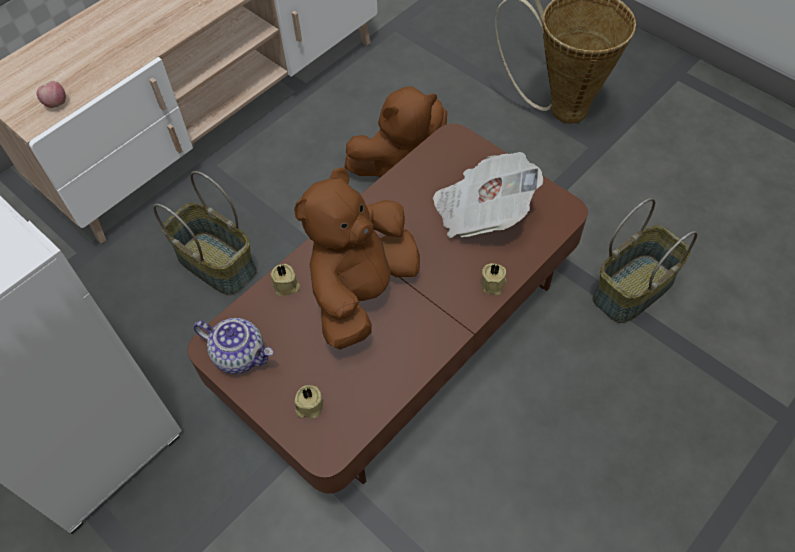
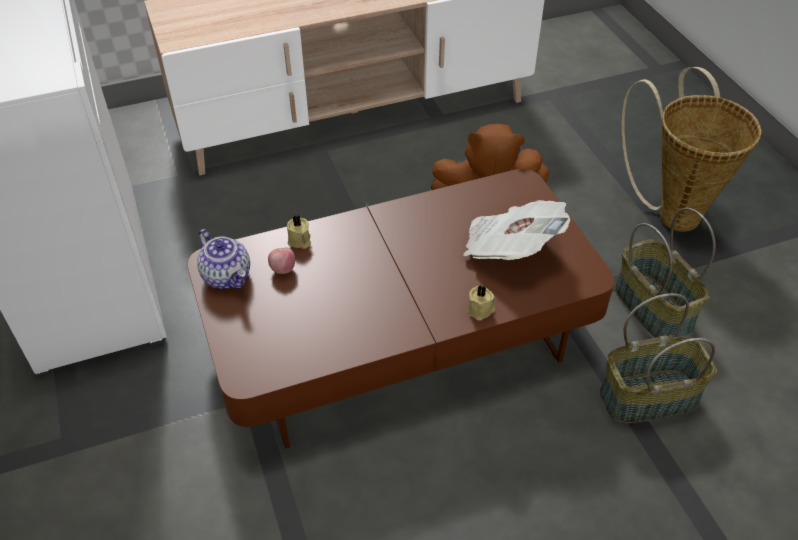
camera: 25 degrees right, 10 degrees down
(56, 103) = (200, 34): apple -> apple (283, 269)
(218, 263) = (280, 224): basket -> basket (654, 308)
(309, 406) = (255, 338): beige candle -> none
(362, 292) = (359, 270): brown plush toy -> none

